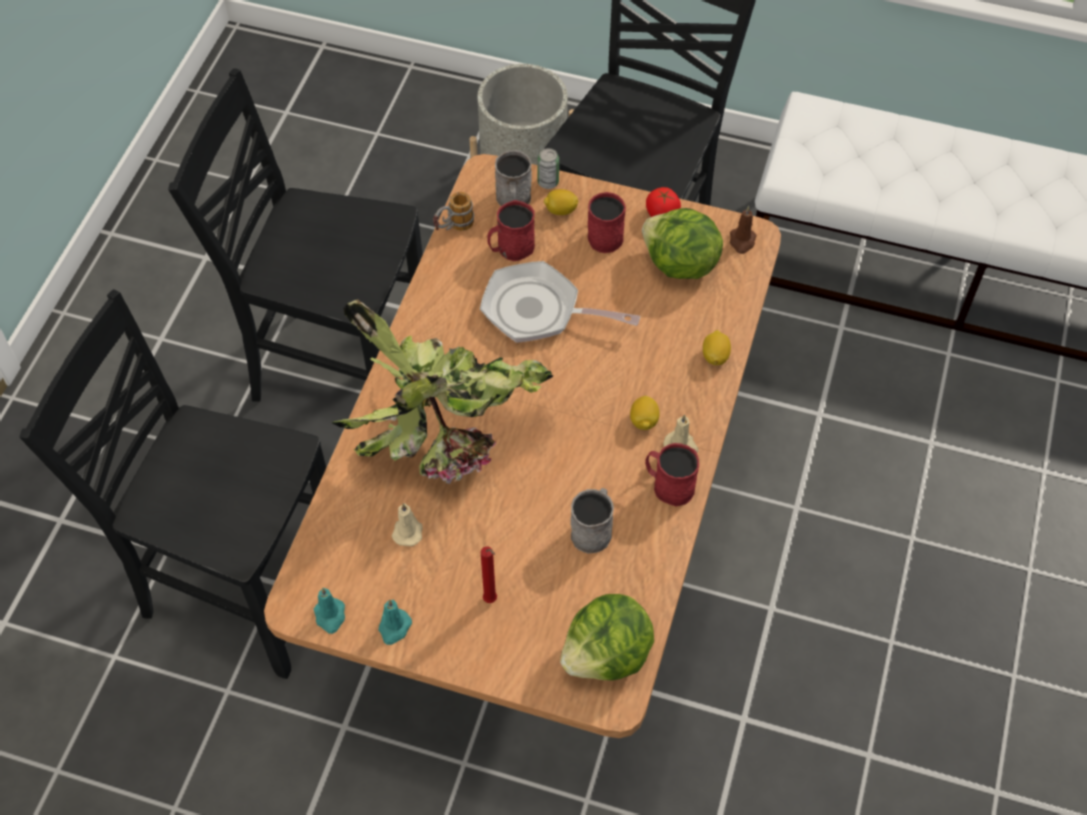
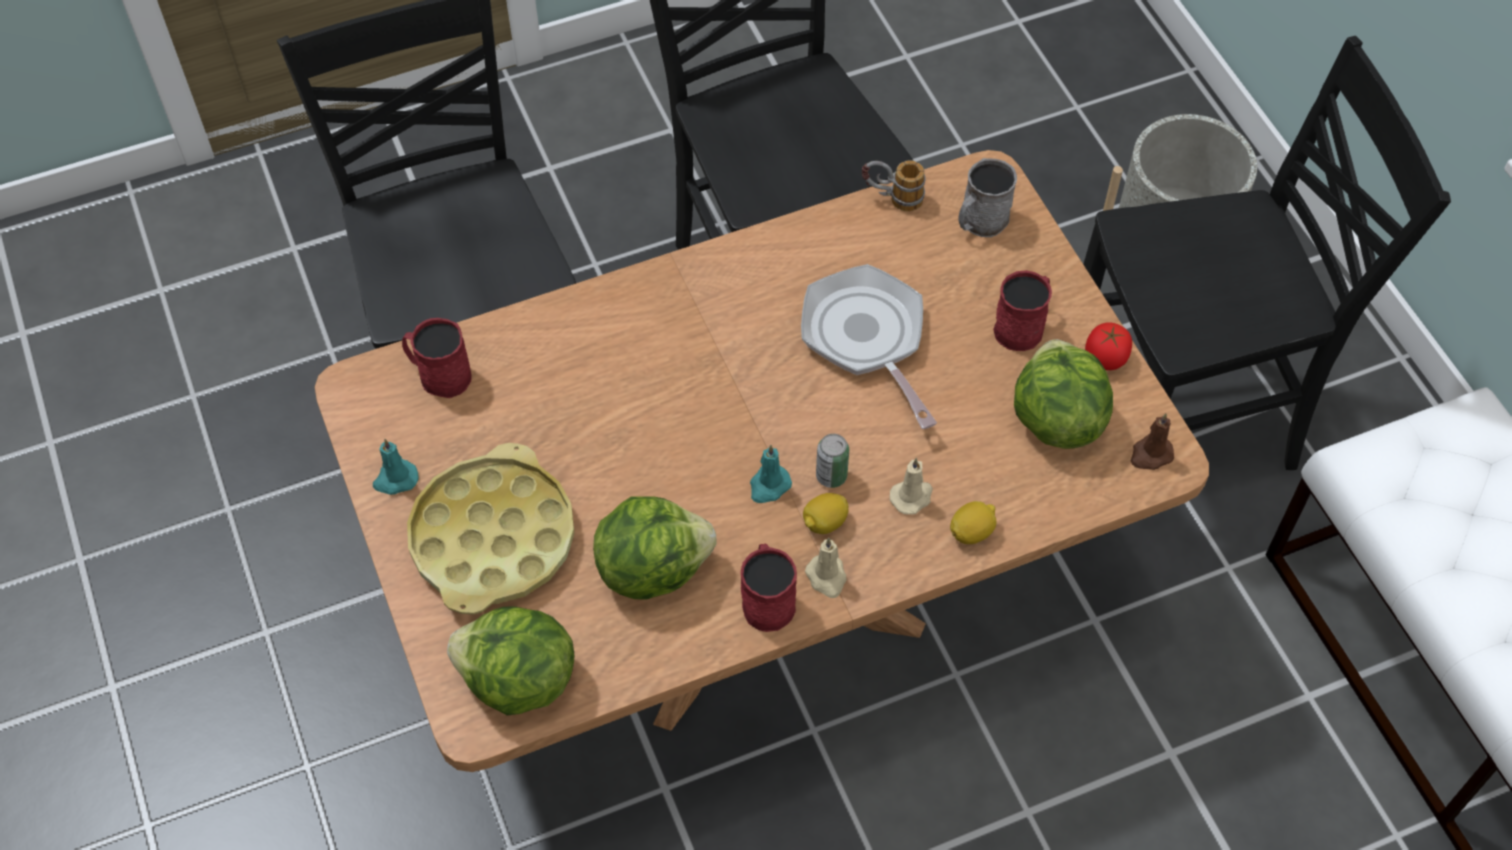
camera: 50 degrees right, 0 degrees up
(330, 616) = (364, 421): turquoise candle -> turquoise candle (769, 486)
(408, 531) = (509, 415): beige candle -> beige candle (912, 496)
(446, 435) = (643, 368): potted plant -> none
(491, 601) = (492, 538): red candle -> yellow tray
(511, 249) = (918, 262): red mug -> red mug (439, 375)
(548, 182) = (1035, 233): can -> can (831, 476)
(560, 210) = (1011, 269): lemon -> none
(593, 529) = (652, 568): grey mug -> lettuce

